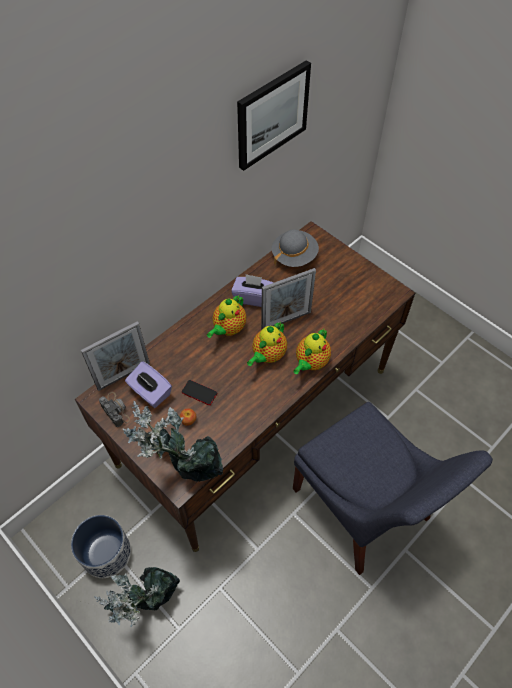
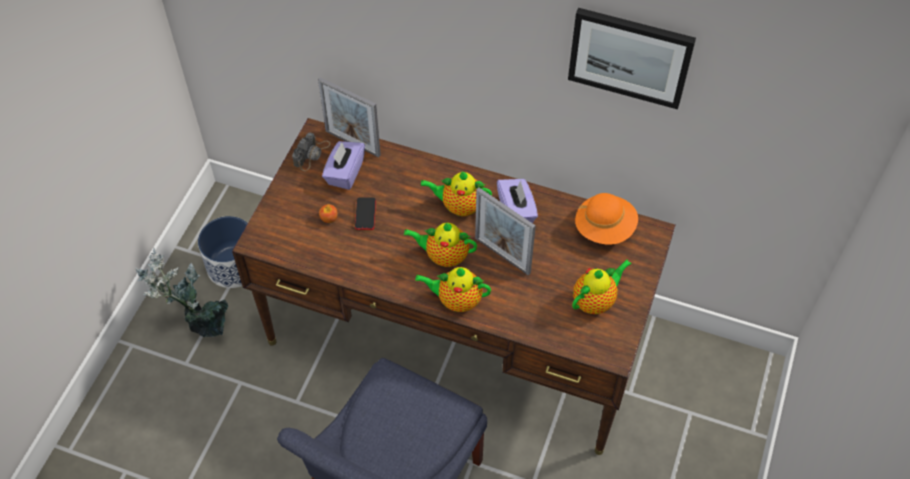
camera: 65 degrees right, 0 degrees up
(181, 466) = (276, 234): potted plant -> none
(294, 256) = (605, 228): grey hat -> orange hat
(349, 284) = (595, 301): none -> teapot

